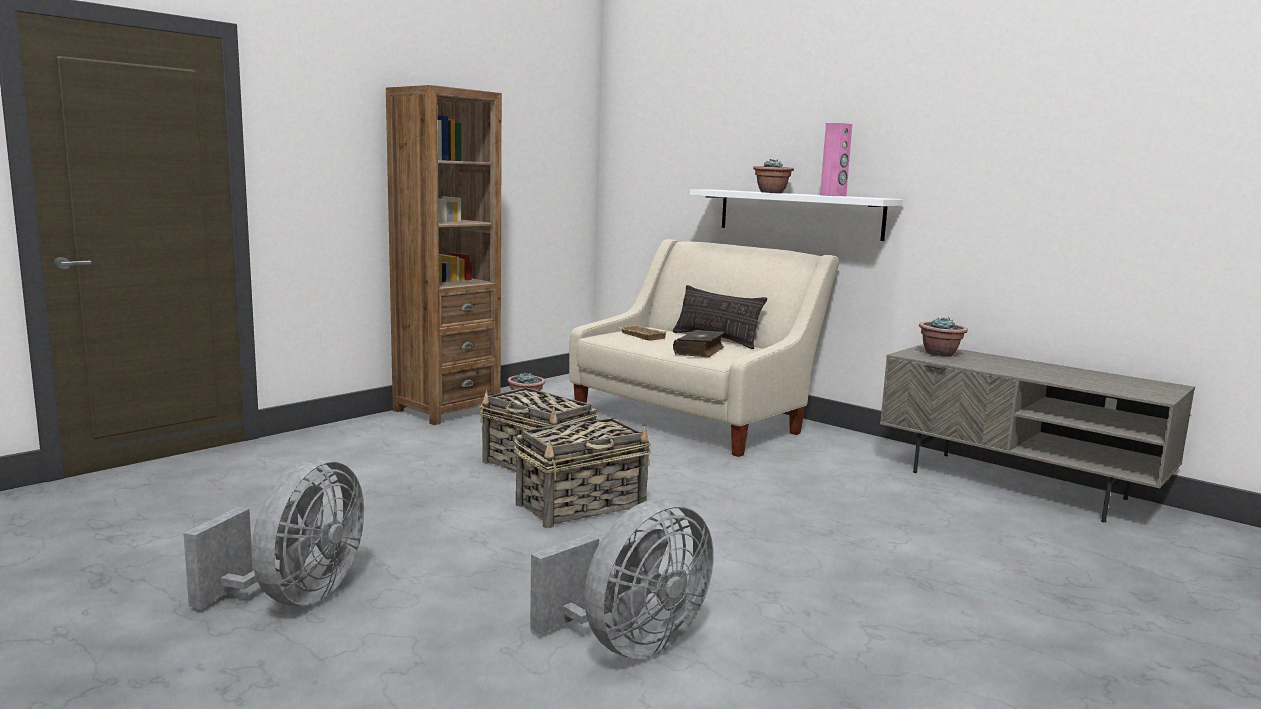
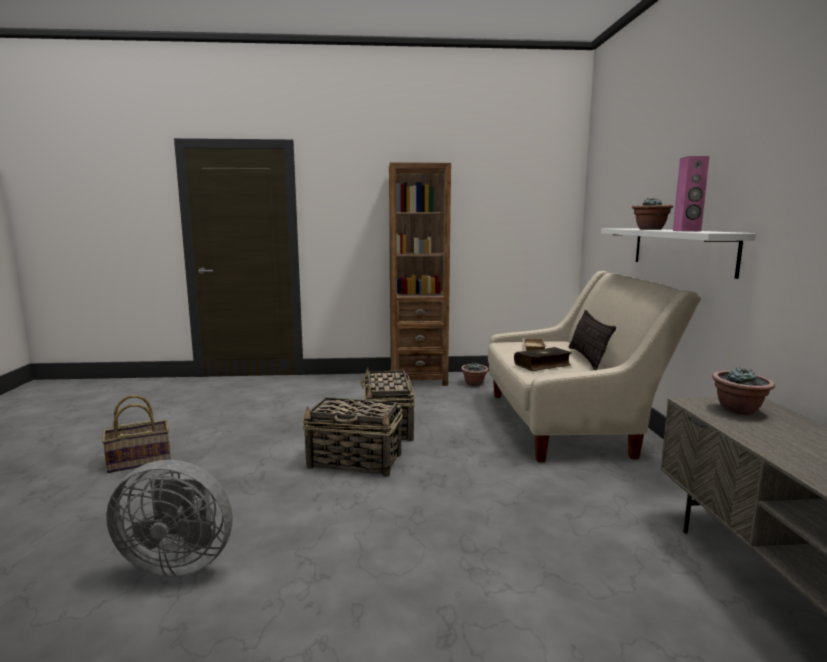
camera: 45 degrees right, 0 degrees up
(295, 597) = (139, 461): grey fan -> basket

